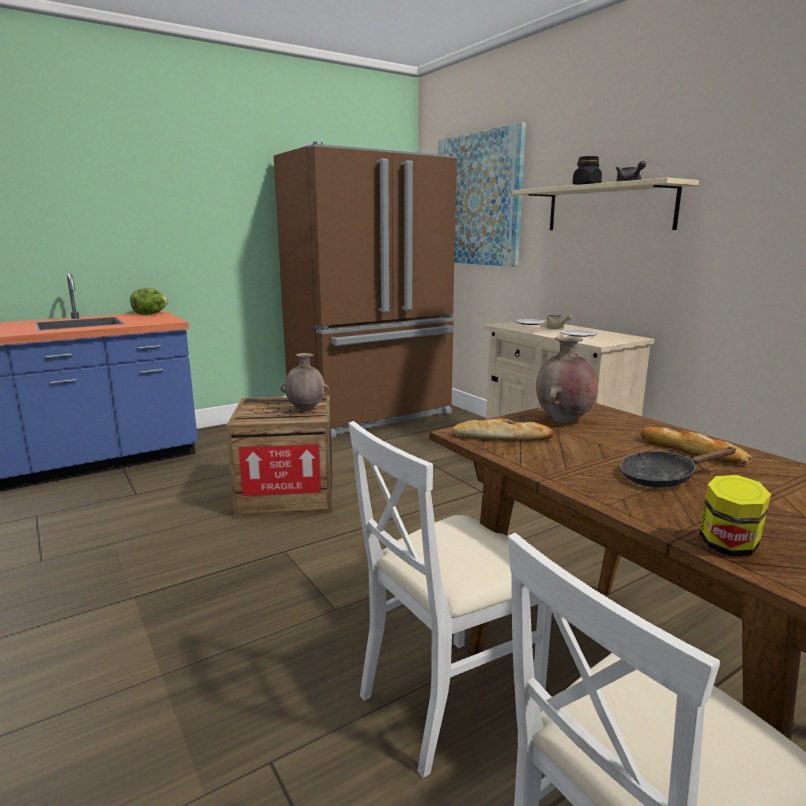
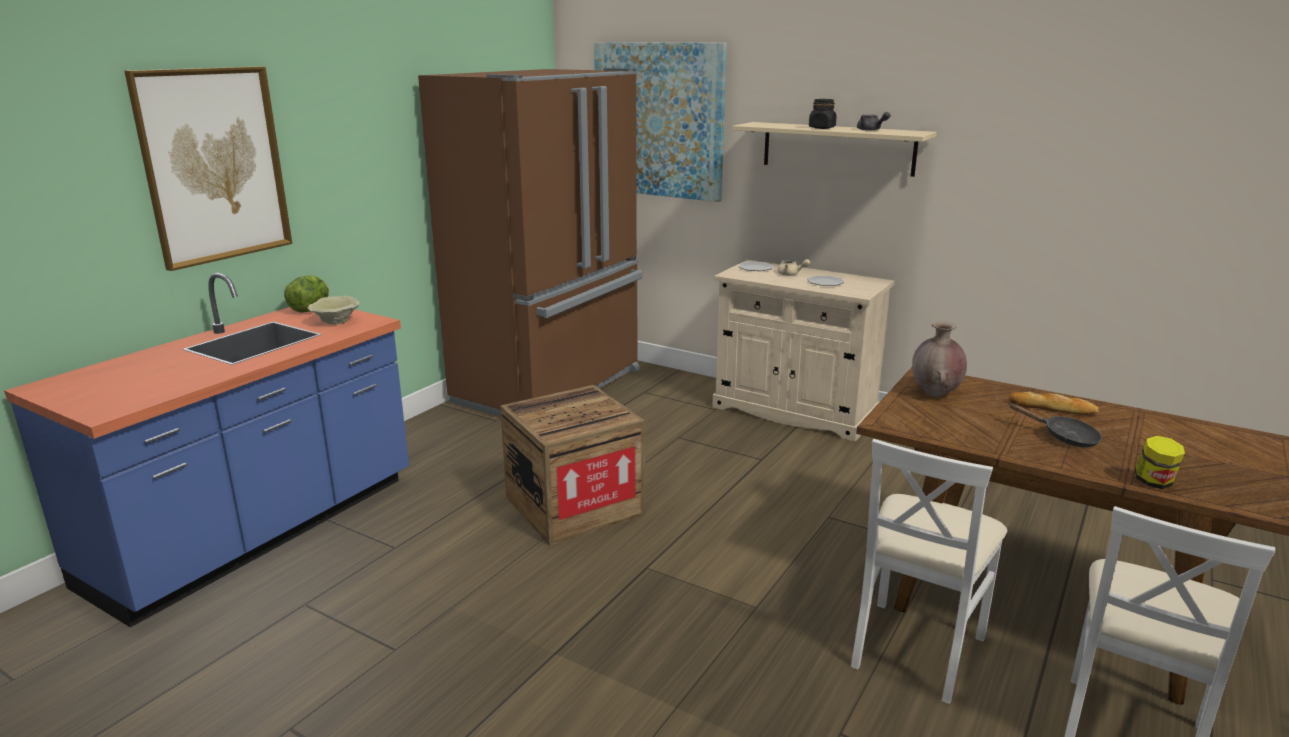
camera: 25 degrees left, 5 degrees up
(87, 201) = (214, 165): none -> picture
(147, 320) = (335, 322): none -> beige bowl
(306, 409) = (598, 409): brown vase -> none
(501, 437) = (917, 421): bread -> none
(663, 478) = (1064, 437): black frying pan -> black frying pan turned 105 degrees counterclockwise

